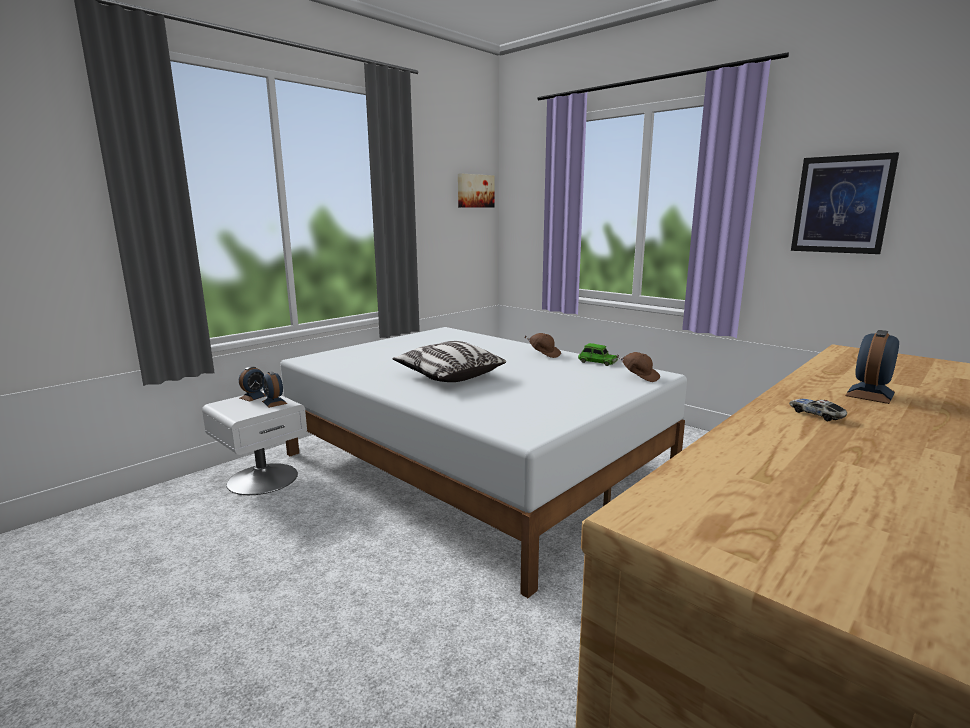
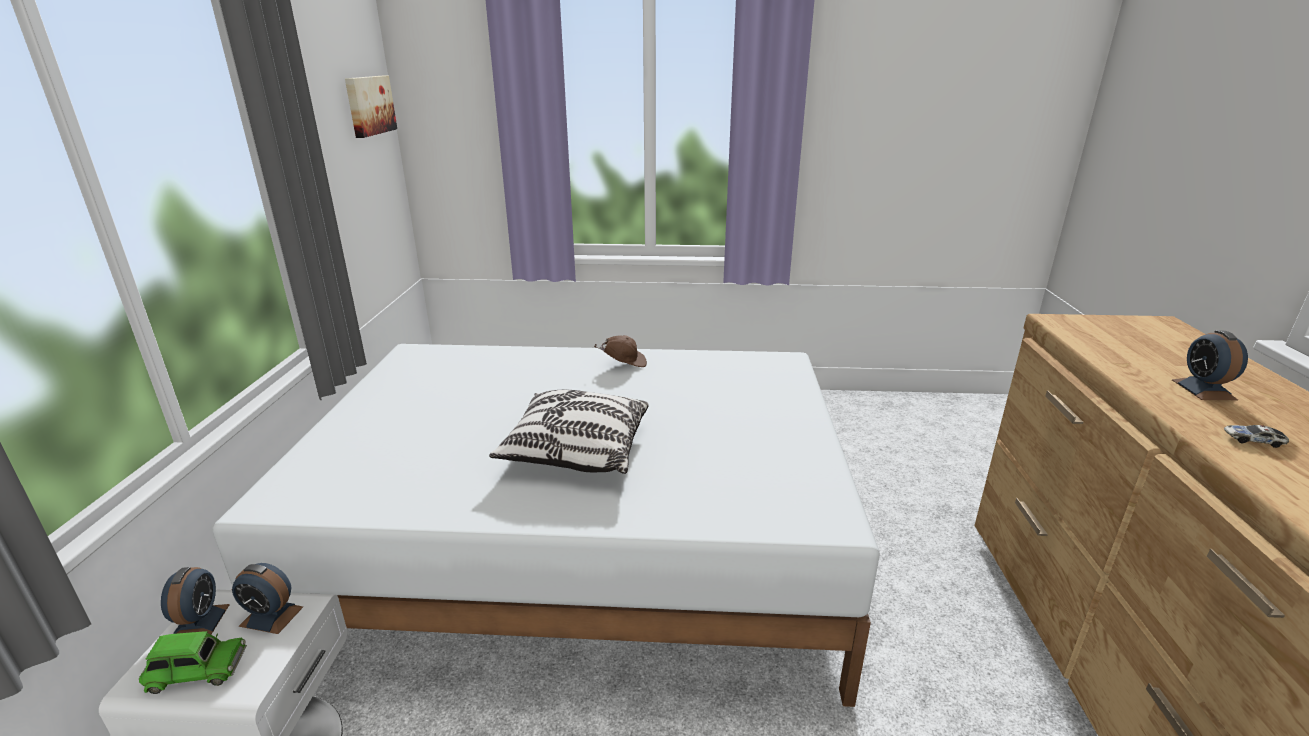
camera: 40 degrees left, 10 degrees up
(597, 361) = (699, 358): green toy car -> green toy car (196, 670)
(639, 377) = (776, 370): brown cap -> none
(841, 204) = (883, 129): picture -> none

